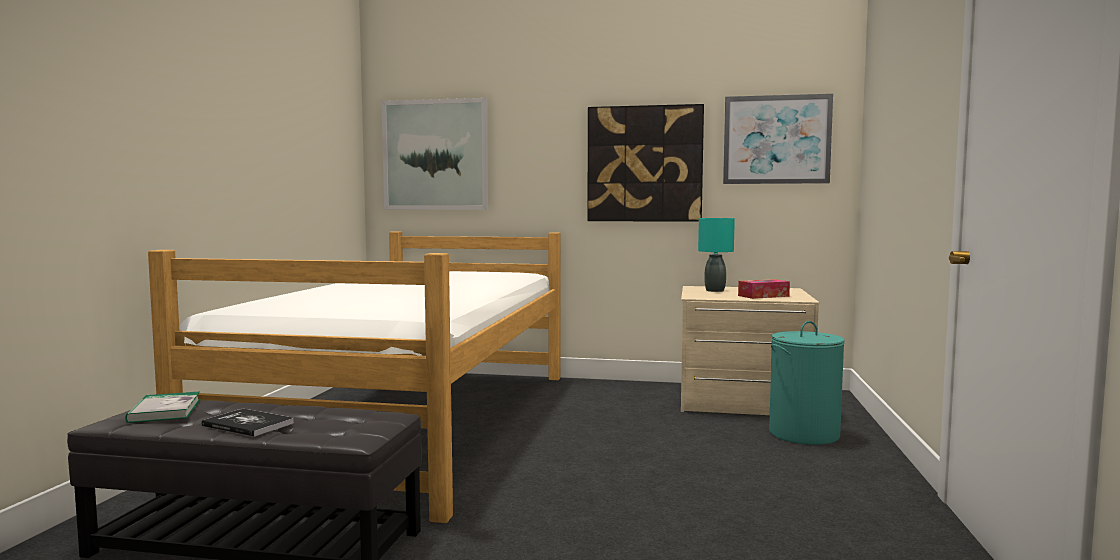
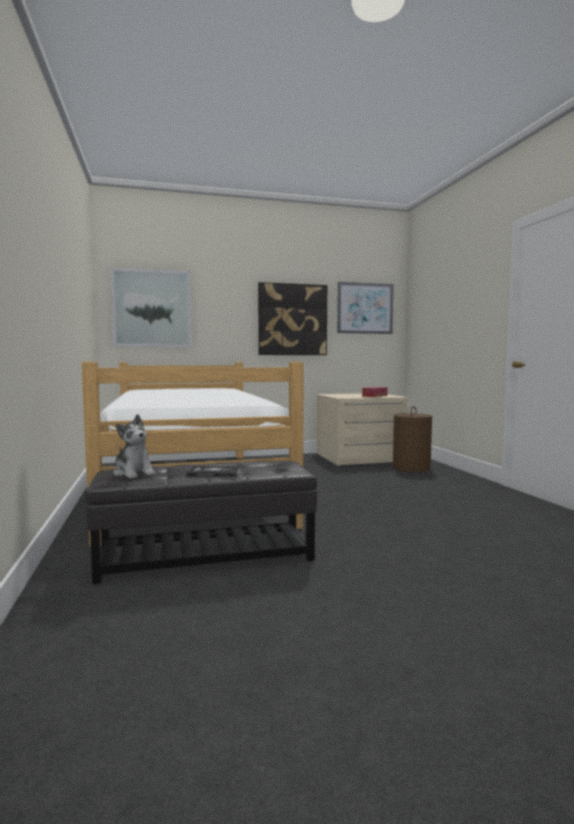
camera: 25 degrees left, 0 degrees up
(165, 410) = (133, 473): book -> plush toy
(714, 290) = (342, 395): turquoise table lamp -> none
(803, 434) = (411, 468): turquoise laundry basket -> brown laundry basket

